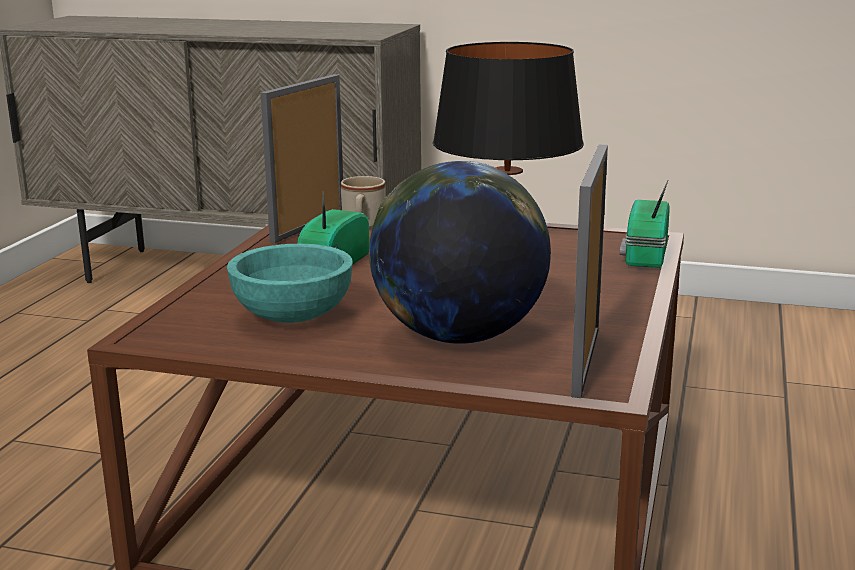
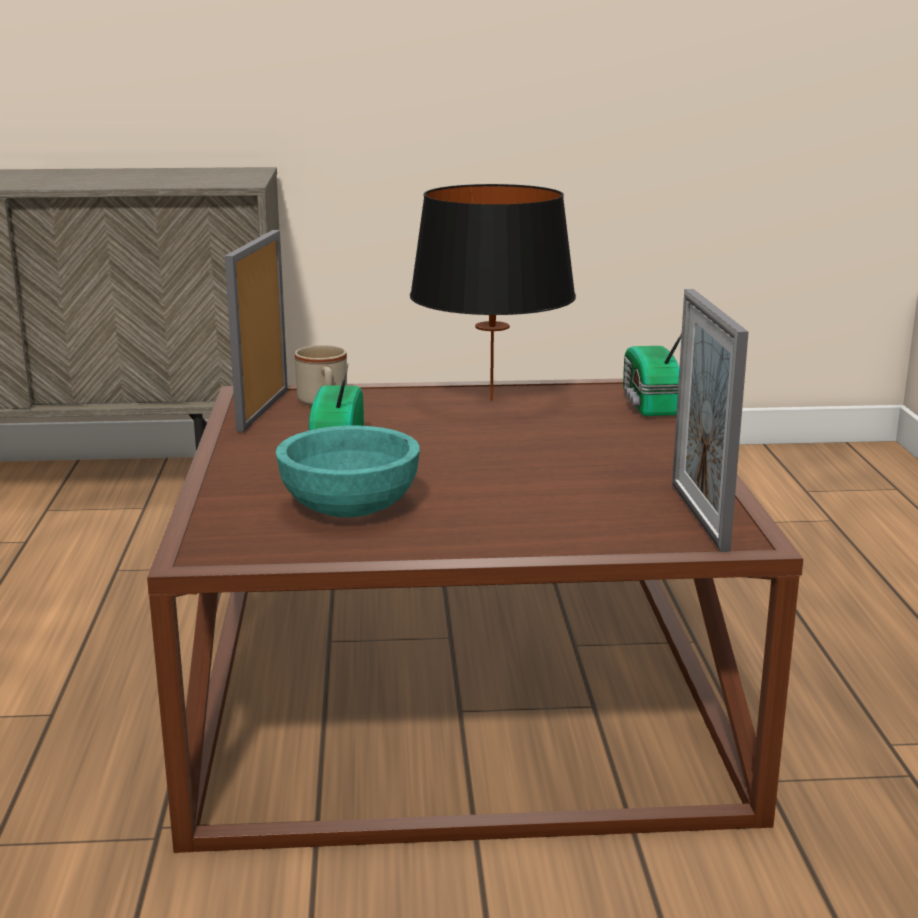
camera: 20 degrees left, 0 degrees up
(459, 337) = (550, 508): globe -> none

